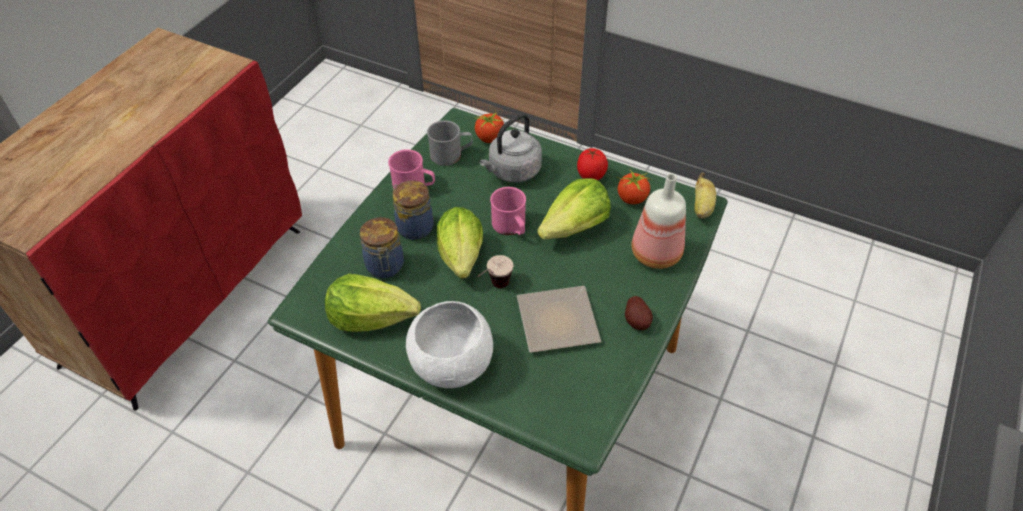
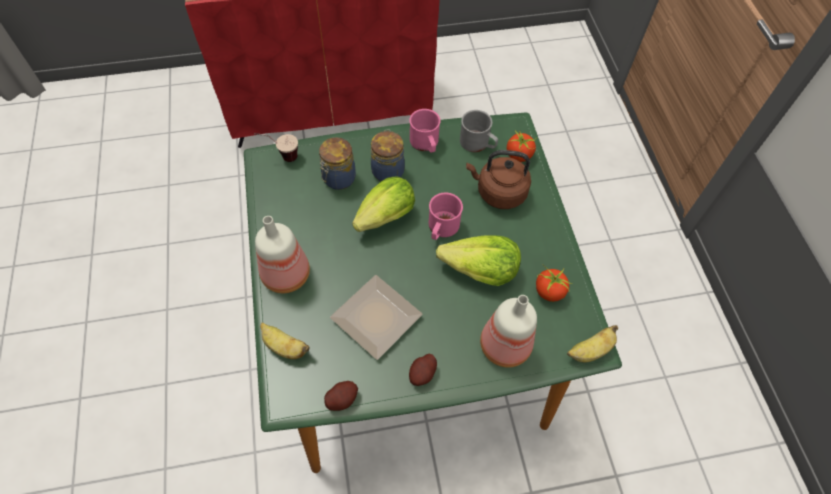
camera: 50 degrees right, 10 degrees up
(372, 317) = (289, 202): lettuce -> none
(452, 363) = (288, 275): white bowl -> bottle
(494, 288) = (373, 256): cup -> cup (281, 156)
(512, 171) = (498, 192): grey kettle -> brown kettle
(526, 407) = (284, 347): none -> banana
(590, 177) = (544, 247): tomato -> none
(615, 391) = (342, 399): none -> potato

